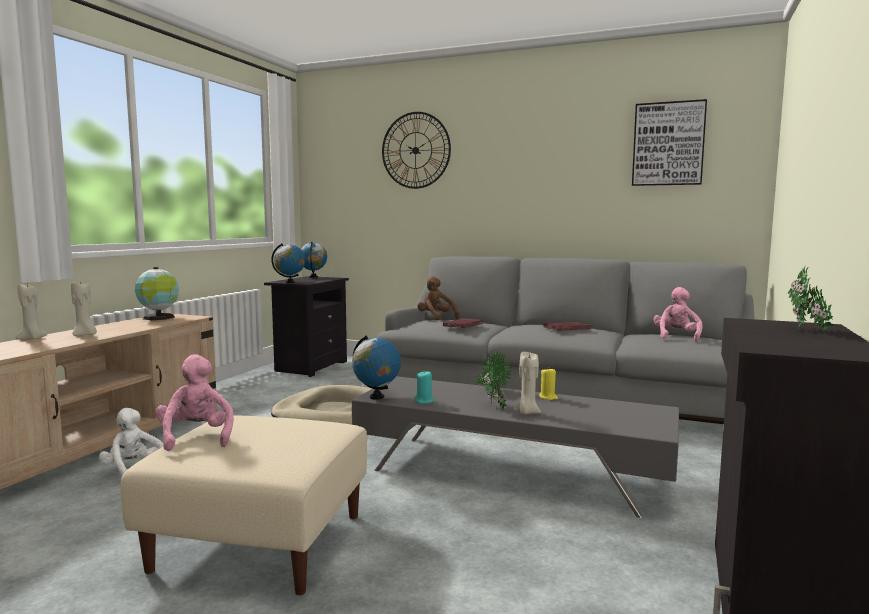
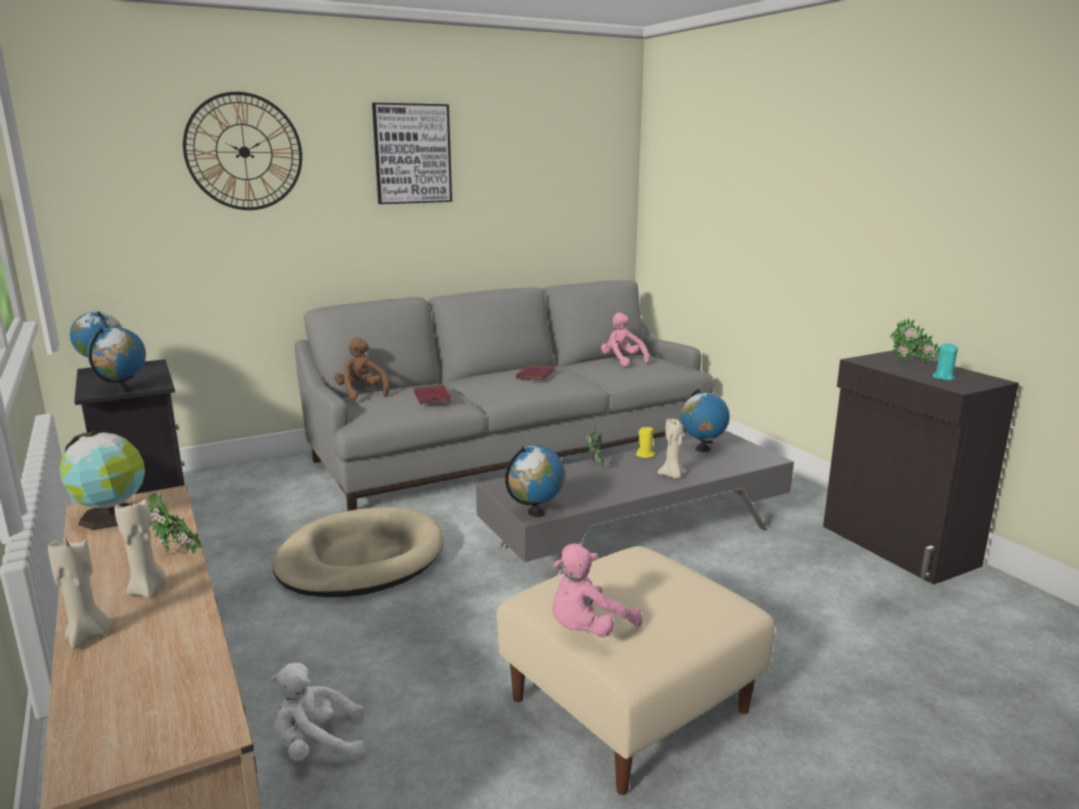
camera: 50 degrees left, 10 degrees up
(196, 437) = (588, 630): pink plush toy -> pink plush toy turned 60 degrees counterclockwise
(424, 401) = (583, 499): turquoise candle -> turquoise candle (943, 377)
(436, 318) = (362, 393): brown plush toy -> brown plush toy turned 60 degrees clockwise
(494, 408) = (644, 481): potted plant -> potted plant (176, 554)
(610, 408) = (702, 449): none -> globe
(668, 144) = (555, 156): picture -> picture (412, 154)

